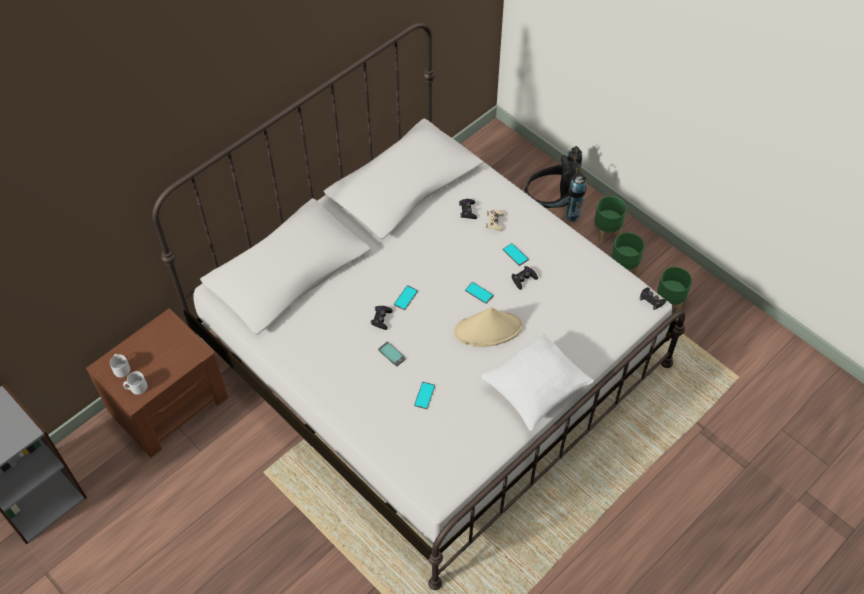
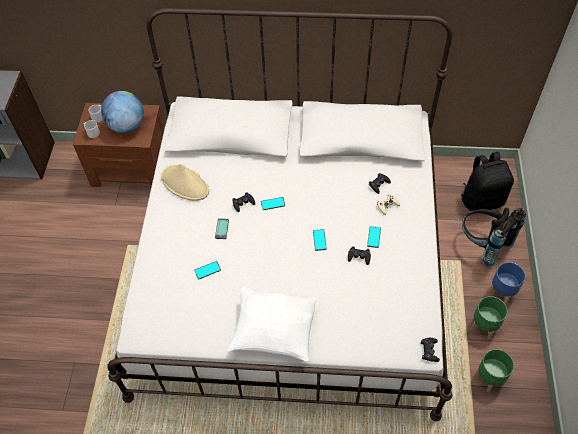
camera: 50 degrees right, 0 degrees up
(163, 352) = (126, 125): none -> globe
(488, 329) = (295, 267): beige hat -> beige hat (185, 184)
(511, 172) = (482, 200): none -> black backpack
(606, 232) = (502, 292): green planter -> blue planter

